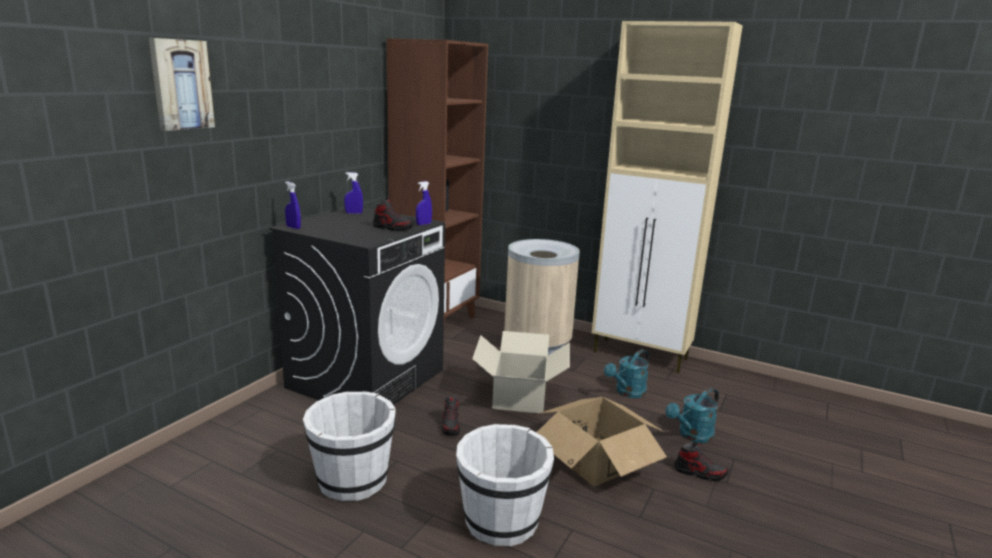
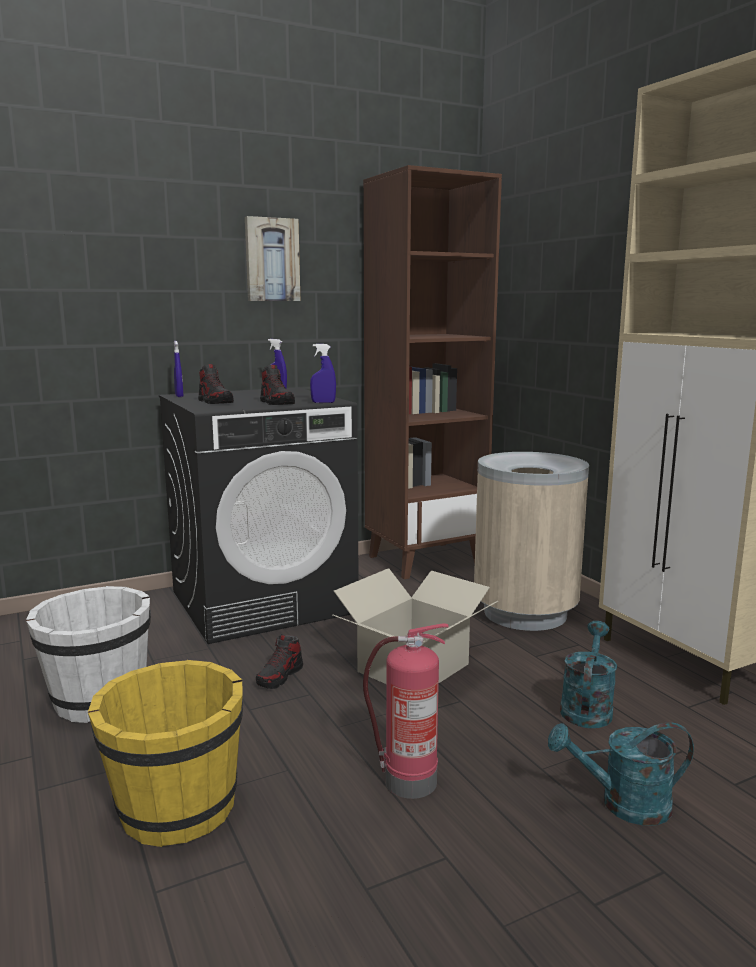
camera: 35 degrees right, 5 degrees down
(180, 84) = (47, 223): picture -> picture (271, 260)
(501, 521) = (176, 809): white bucket -> yellow bucket
(595, 460) = (408, 782): cardboard box -> fire extinguisher
(627, 393) = (587, 707): turquoise watering can -> turquoise watering can turned 120 degrees clockwise
(699, 473) = (561, 867): shoe -> shoe (215, 402)

